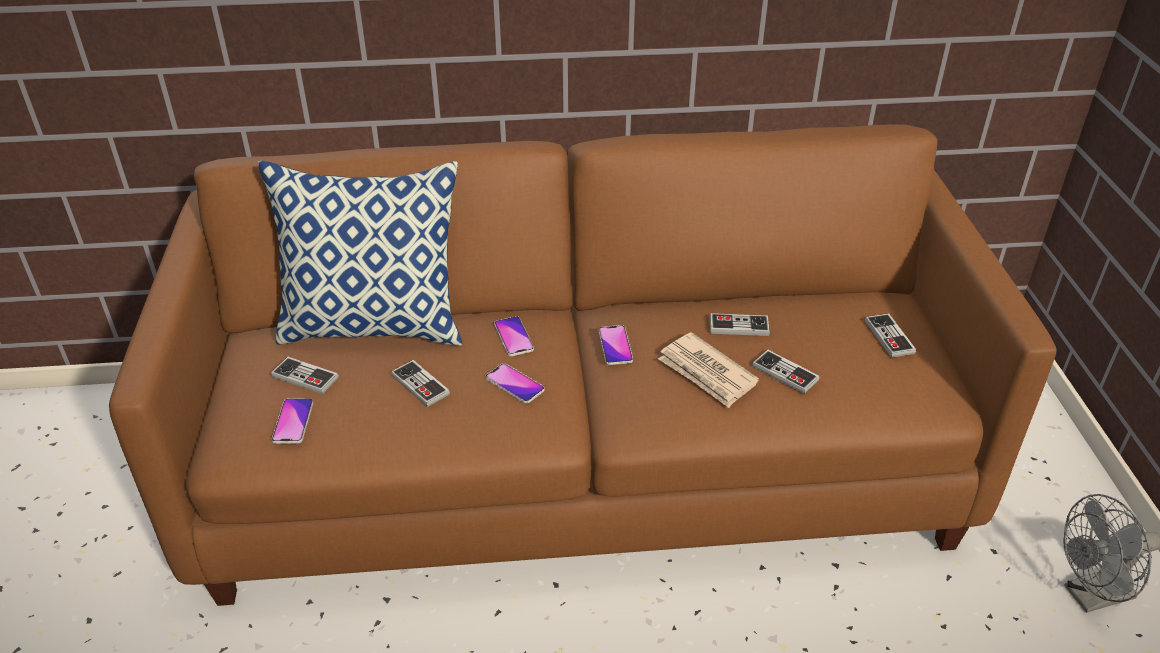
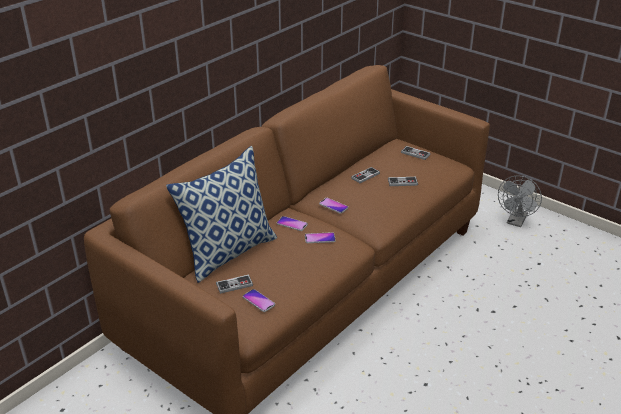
camera: 45 degrees left, 5 degrees down
(420, 385) = (286, 259): game controller -> none
(707, 373) = (379, 196): newspaper -> none

